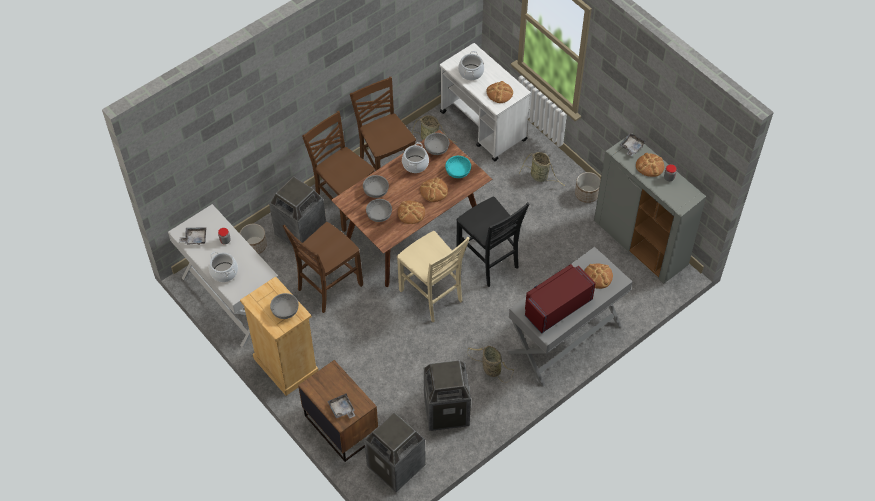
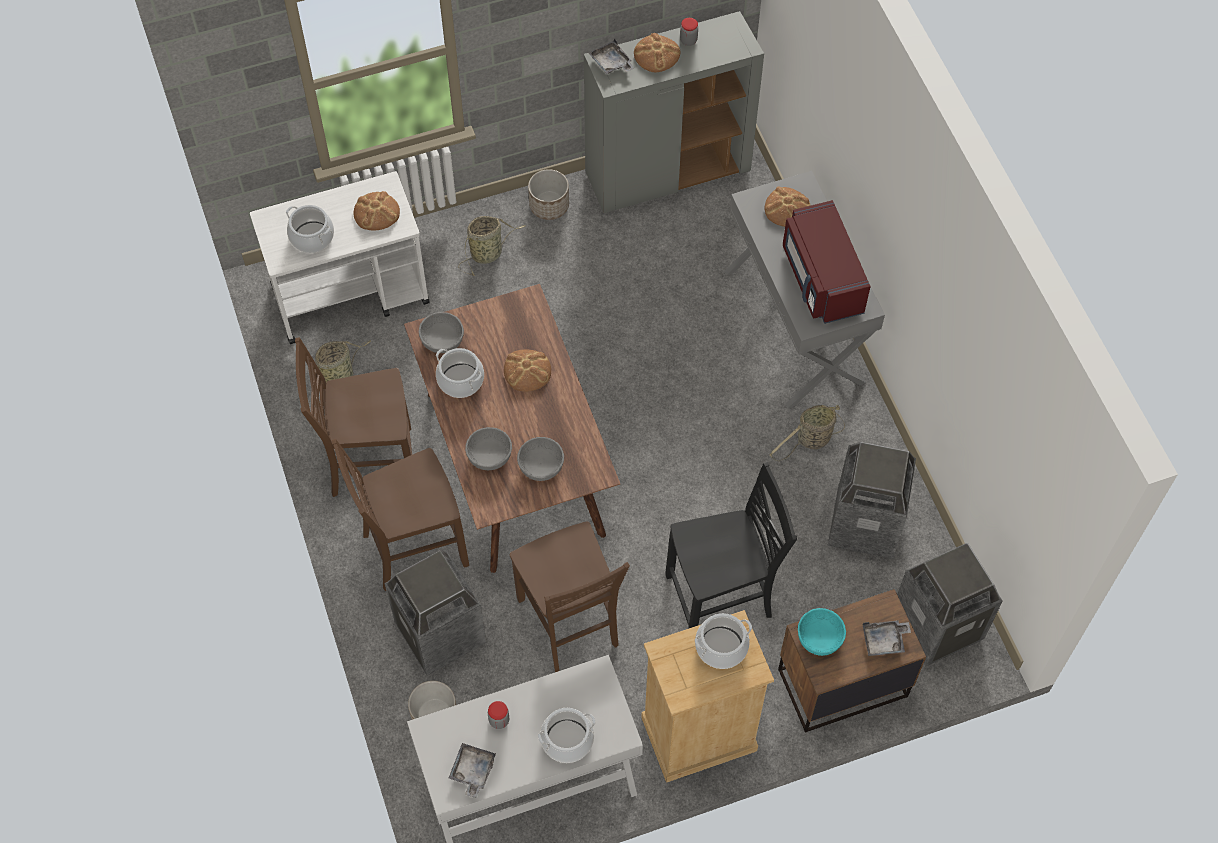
camera: 70 degrees left, 5 degrees up
(285, 310) = (721, 647): grey bowl -> cooking pot
(411, 213) = (557, 418): bread -> none
(432, 296) = (649, 476): beige chair -> none
(457, 171) = (503, 325): turquoise bowl -> turquoise bowl (819, 638)
(488, 261) = (617, 377): black chair -> black chair (721, 598)

